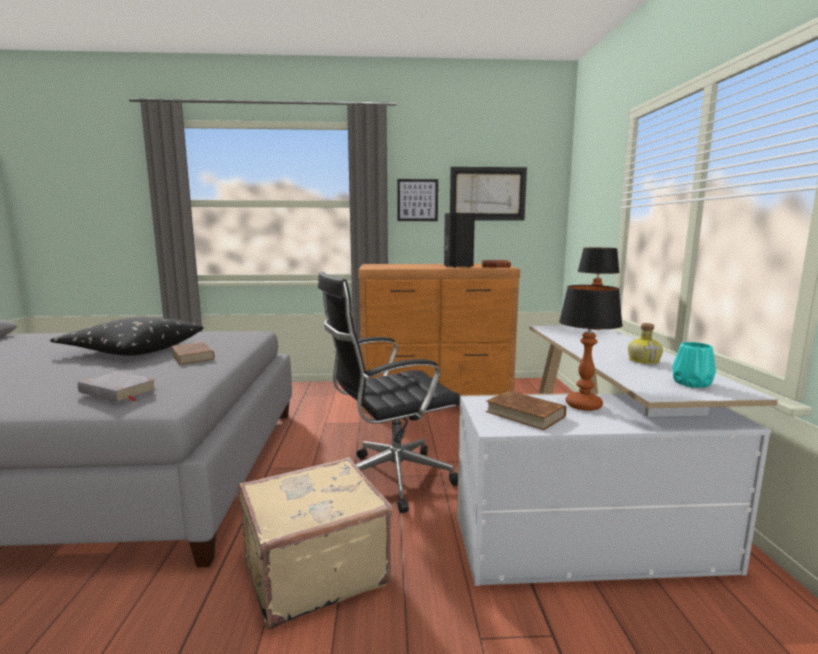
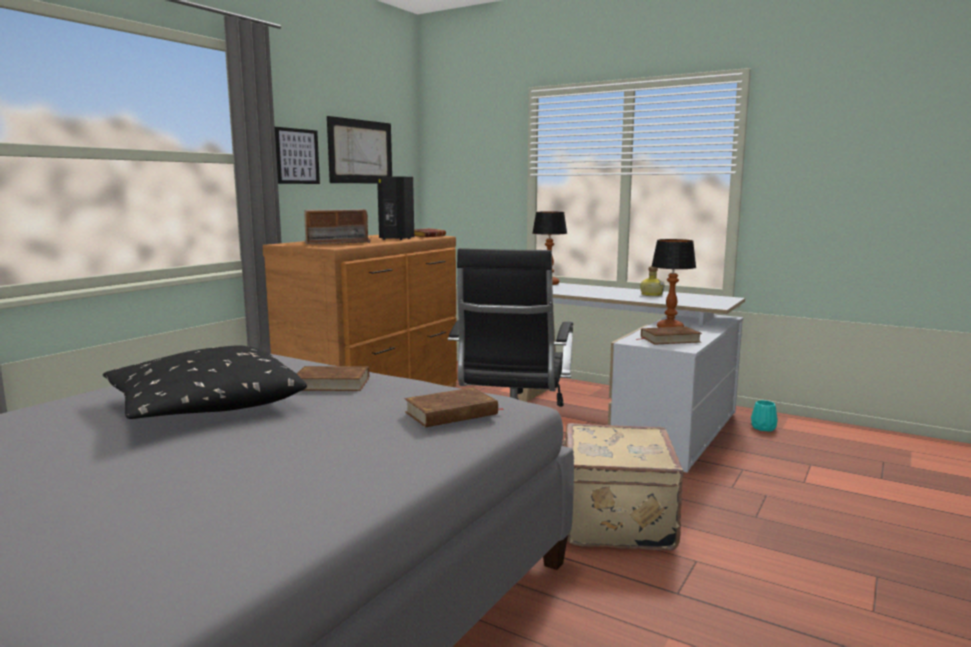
camera: 55 degrees left, 0 degrees up
(118, 391) = (452, 413): grey book -> brown book
(394, 266) = (337, 243): none -> radio
(692, 383) = (706, 299): turquoise vase -> turquoise vase (764, 428)

